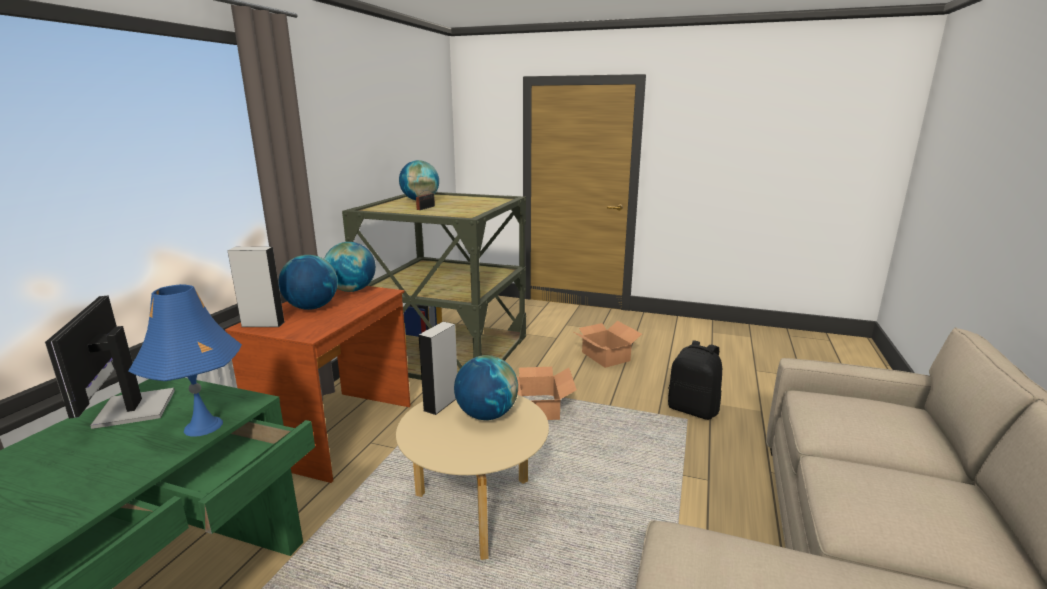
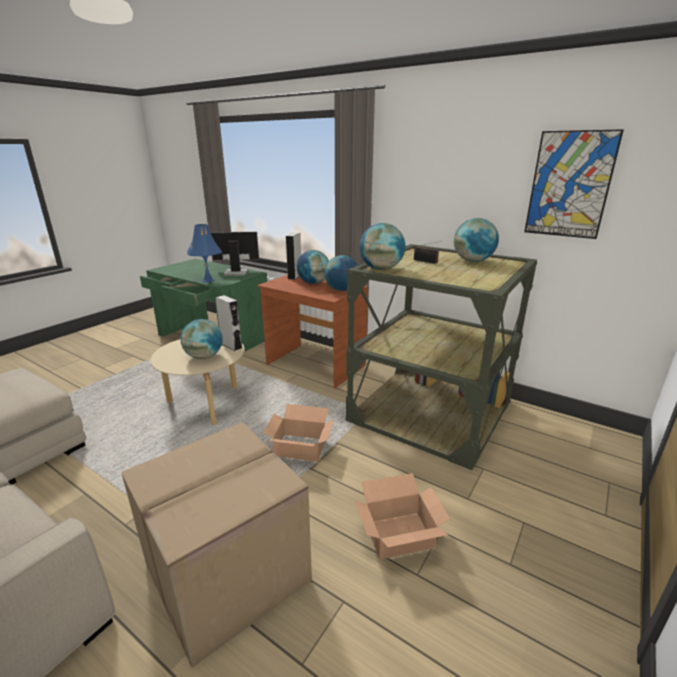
camera: 105 degrees right, 5 degrees up
(410, 127) = (569, 185): none -> picture
(462, 215) = (381, 269): none -> globe
(693, 409) = (226, 575): black backpack -> cardboard box

